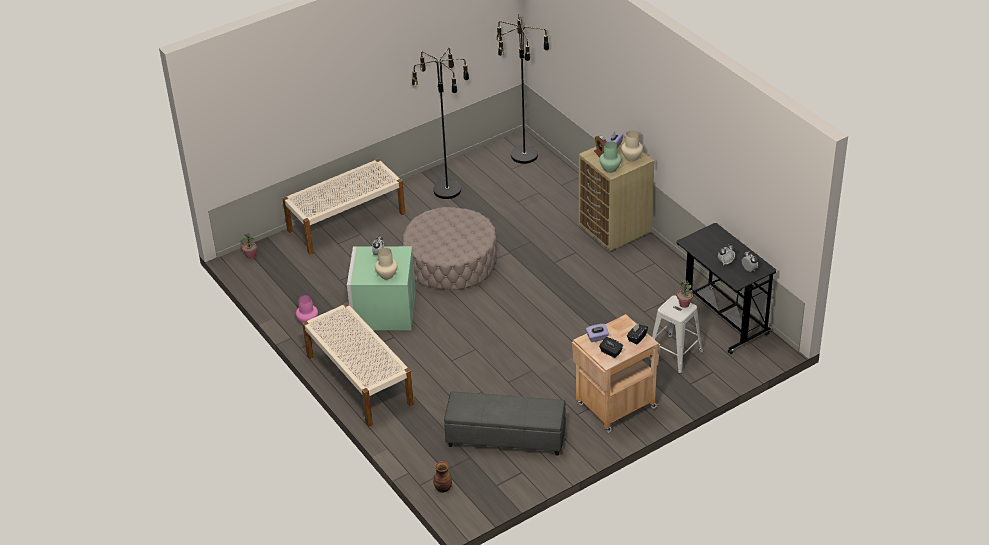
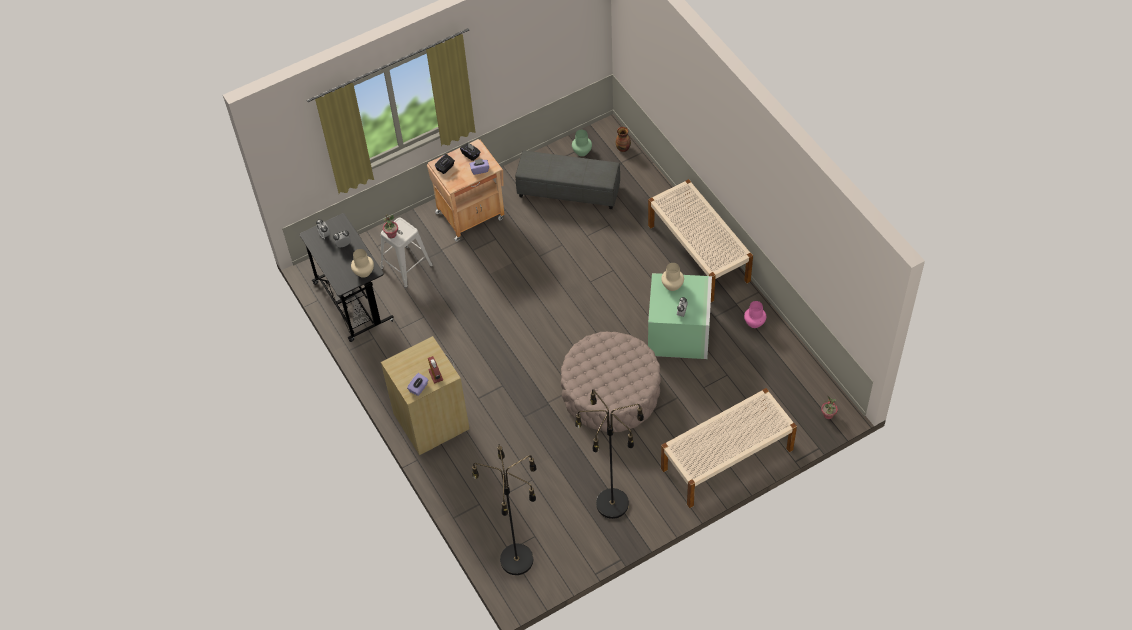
camera: 175 degrees left, 15 degrees up
(610, 169) = (430, 351): green vase -> green vase (581, 151)
(631, 157) = (404, 367): beige vase -> beige vase (364, 272)

